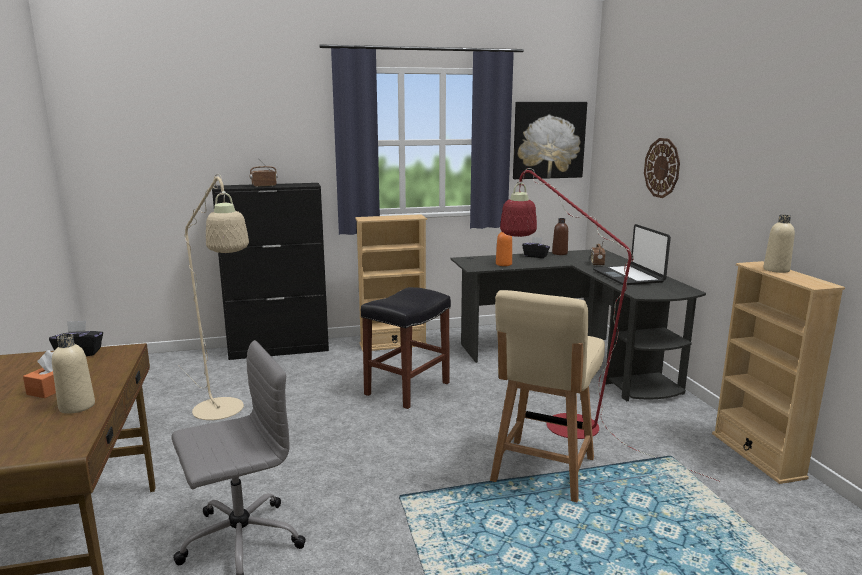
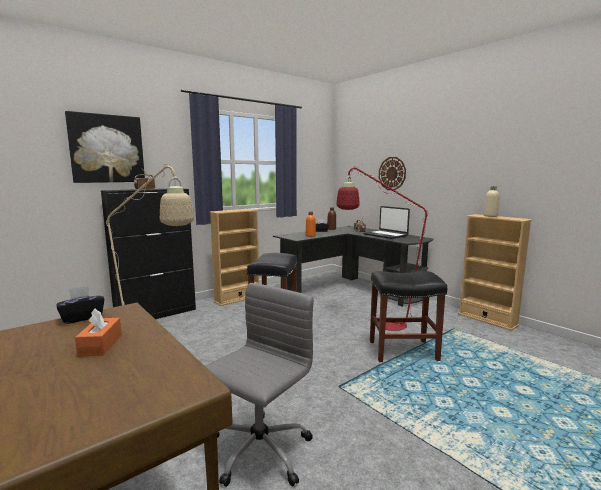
camera: 25 degrees left, 5 degrees down
(77, 406) = (150, 354): beige bottle -> none
(542, 471) = (402, 351): beige chair -> black stool
(548, 140) = (313, 163): picture -> picture (107, 149)

